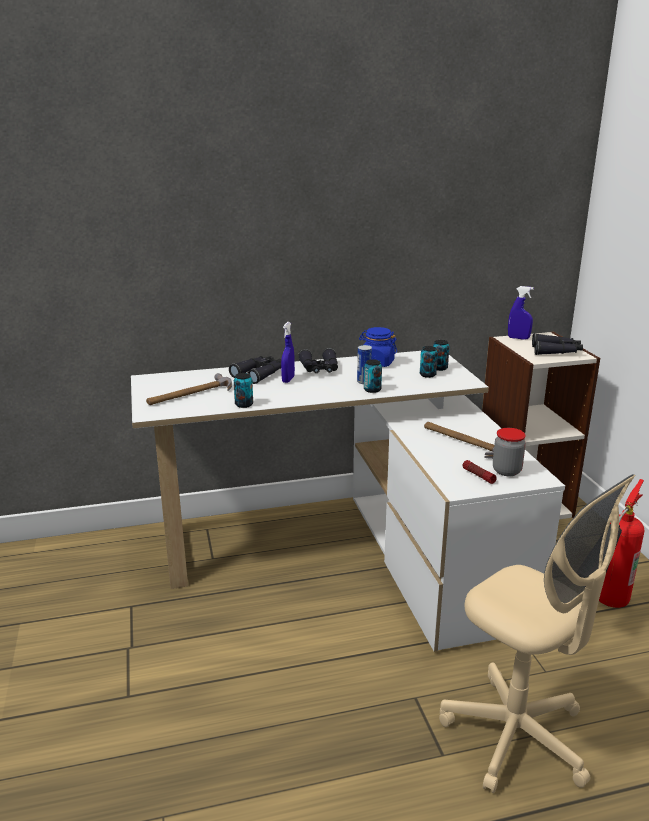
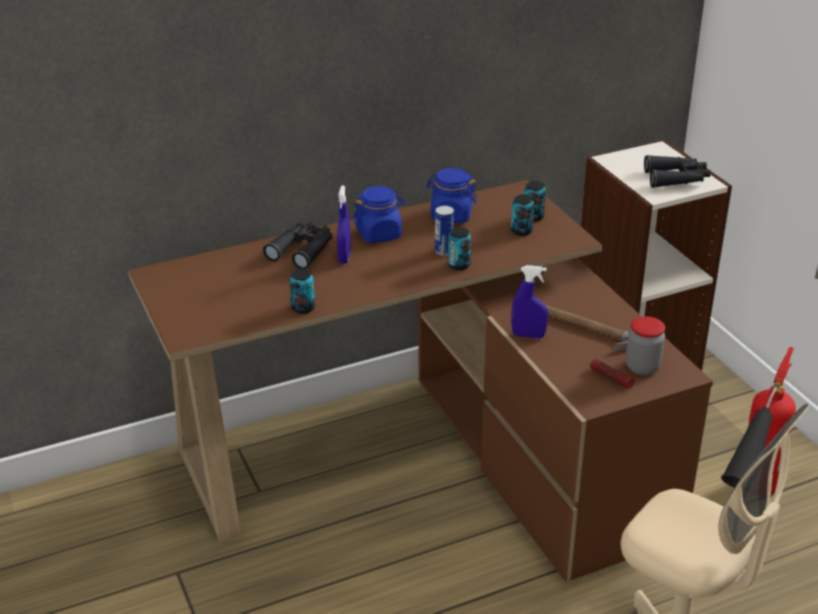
camera: 10 degrees left, 10 degrees up
(190, 394) = (225, 297): hammer -> none
(319, 369) = (379, 234): black binoculars -> blue jar
(347, 550) = (430, 458): white desk -> brown desk
(518, 338) = (624, 157): blue spray bottle -> blue spray bottle (528, 335)

